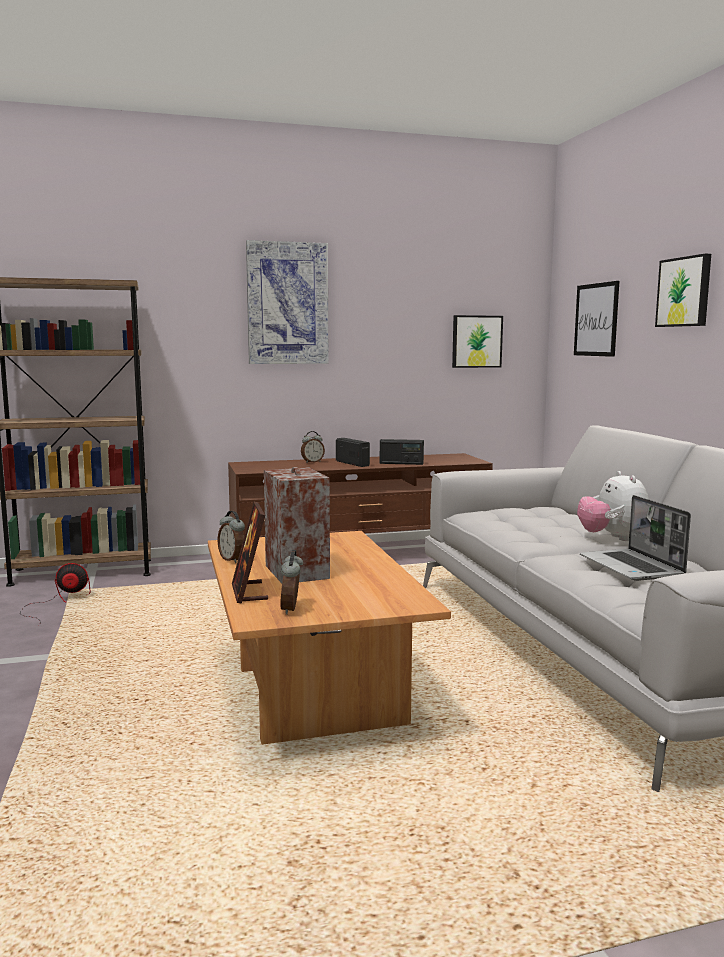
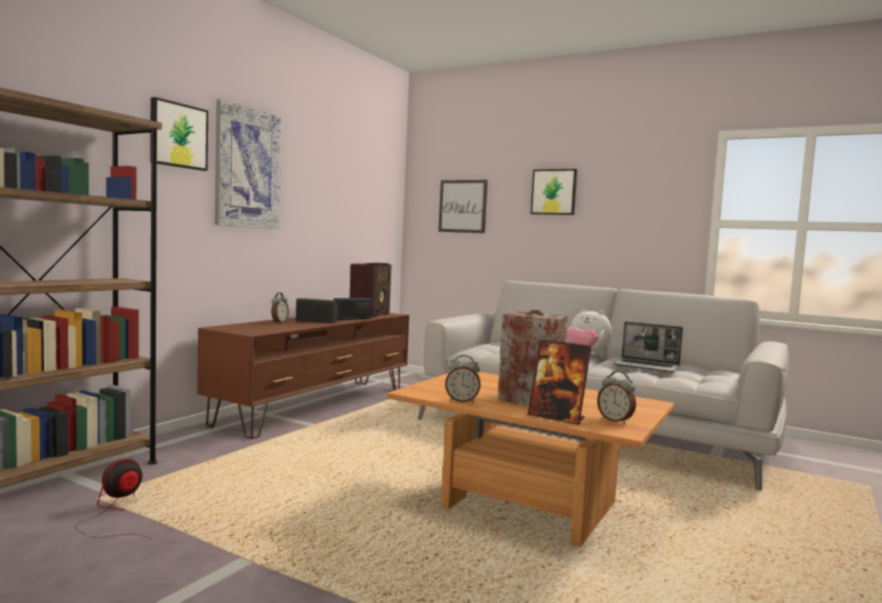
camera: 45 degrees left, 5 degrees down
(444, 460) = (371, 314): none -> radio
(476, 341) = (367, 217): picture -> picture (178, 135)

